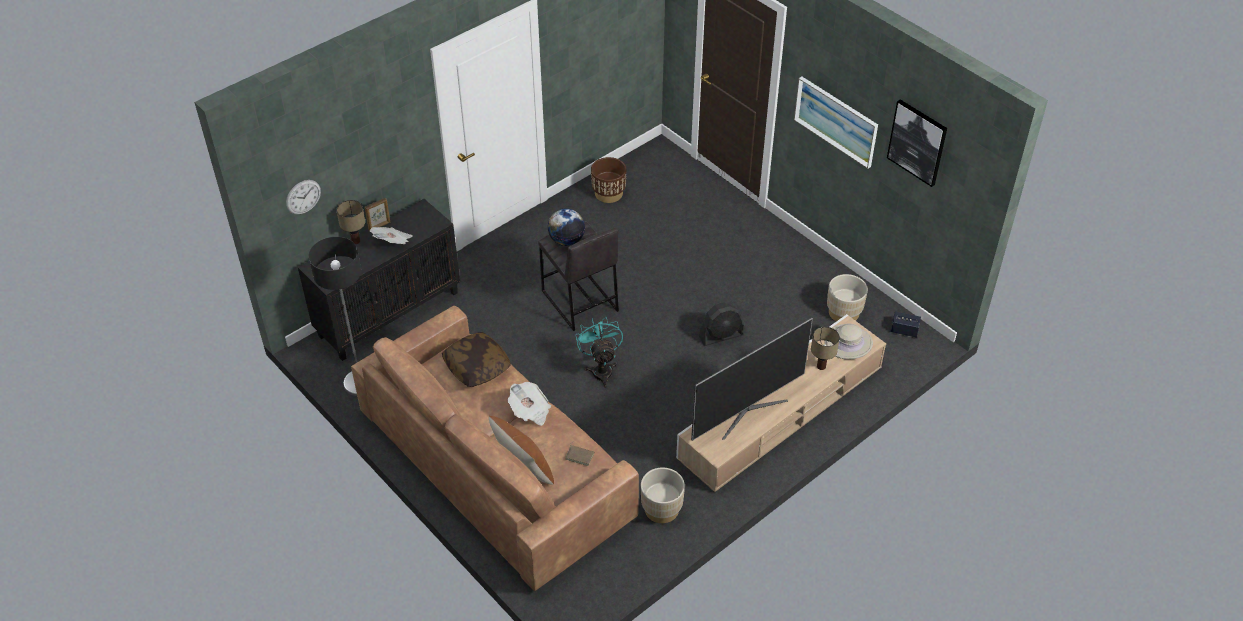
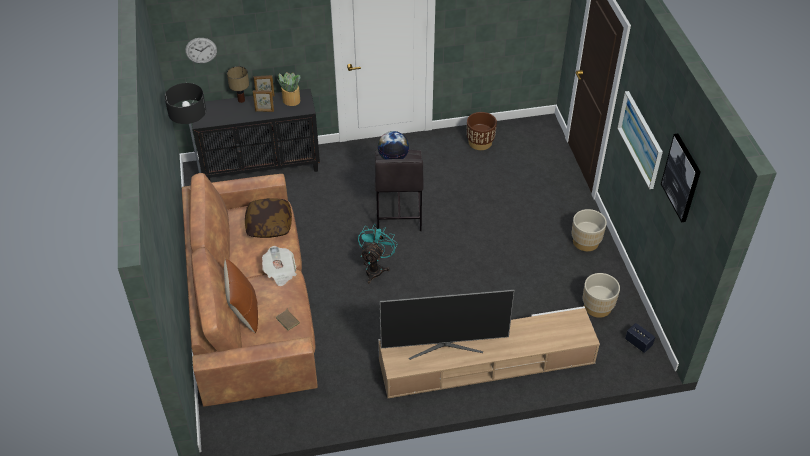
camera: 30 degrees right, 0 degrees up
(393, 242) = (264, 111): newspaper -> picture frame
(413, 219) = (291, 100): none -> potted plant
(661, 509) = (339, 392): beige planter -> beige planter (585, 242)
(721, 336) = (484, 282): black fan -> none
(821, 367) = (530, 338): table lamp -> none
(848, 342) = (567, 329): beige hat -> none

